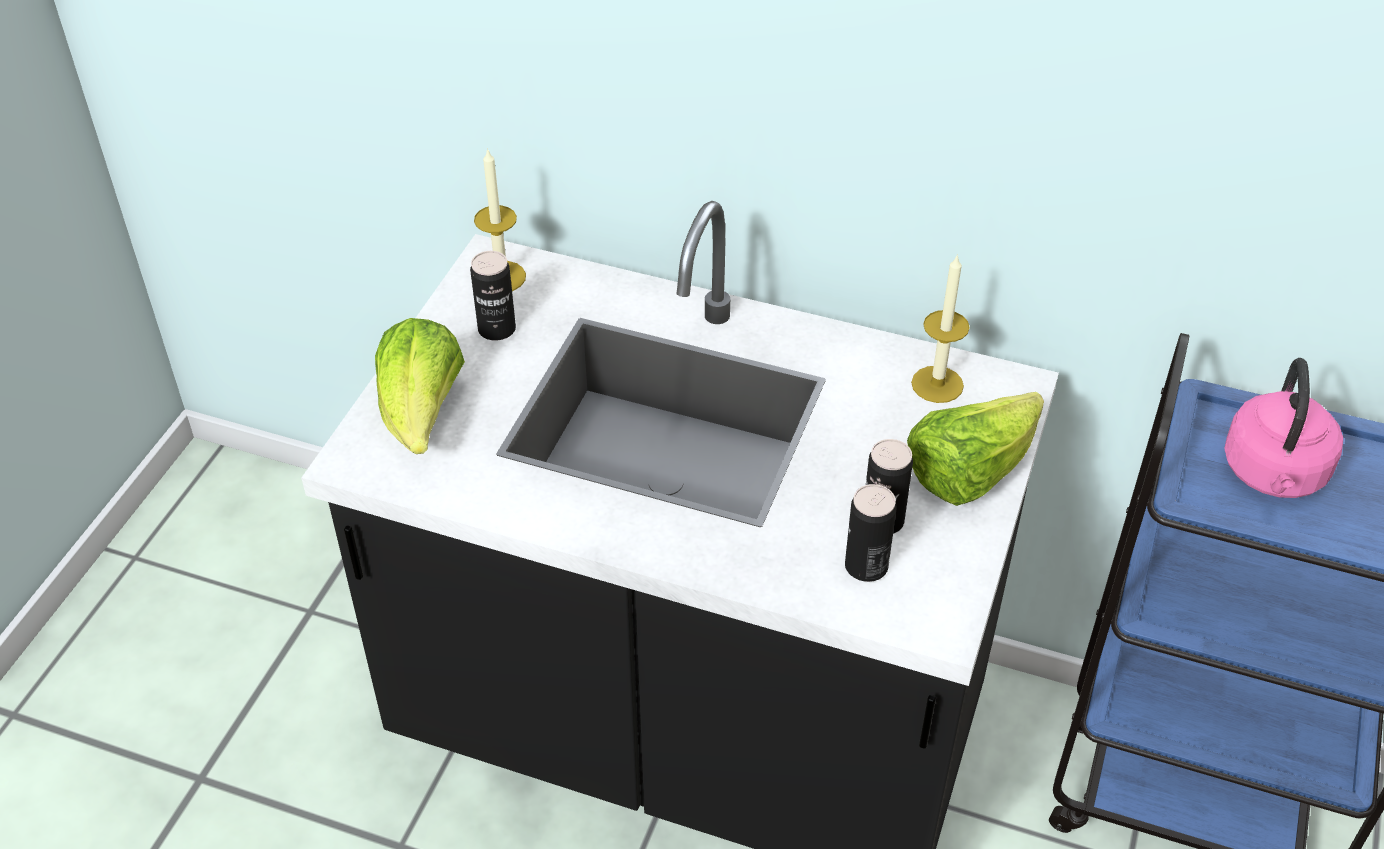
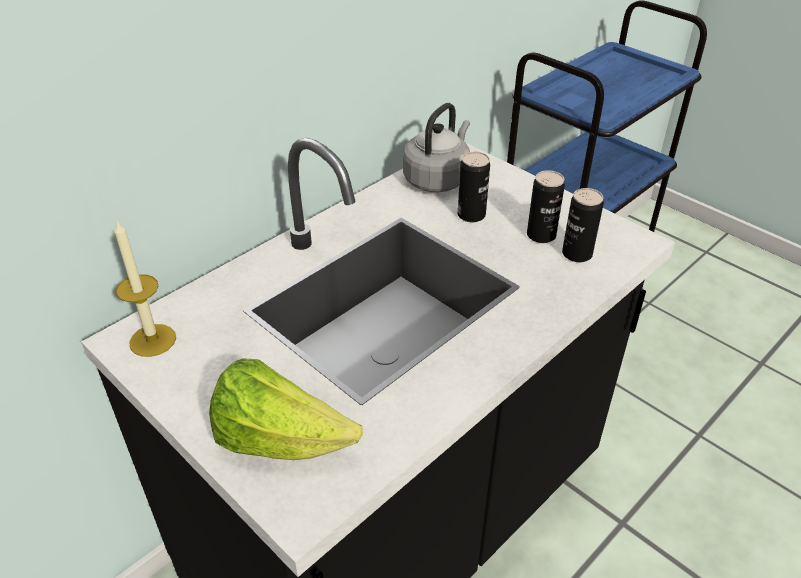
camera: 65 degrees left, 5 degrees down
(497, 329) = (213, 361): can -> can (471, 215)
(937, 384) = (438, 179): candle -> grey kettle
(969, 472) = (518, 192): lettuce -> none
(1273, 475) = (595, 95): pink kettle -> none

